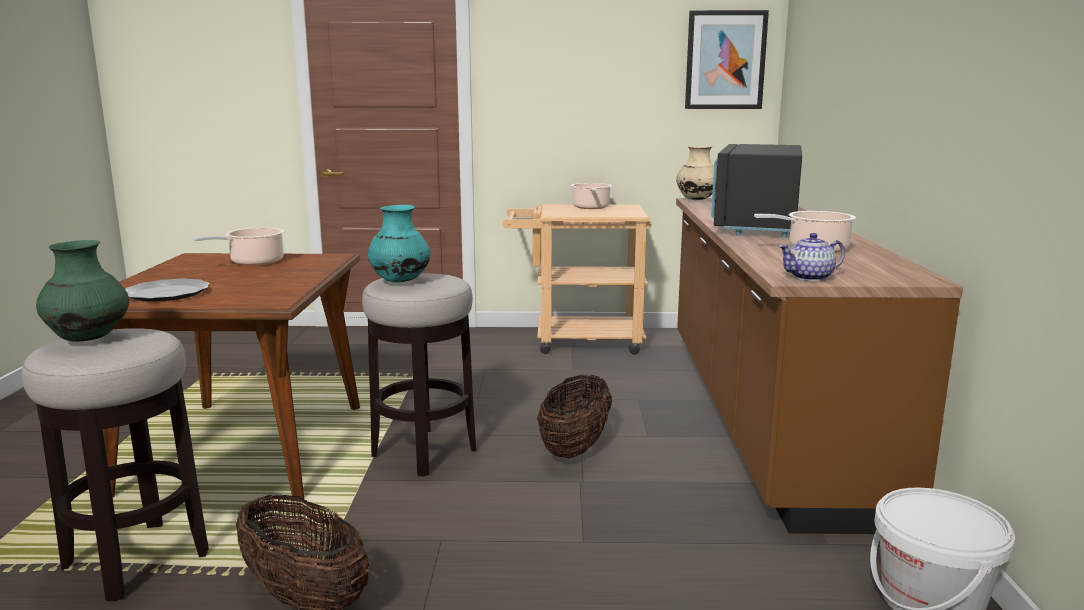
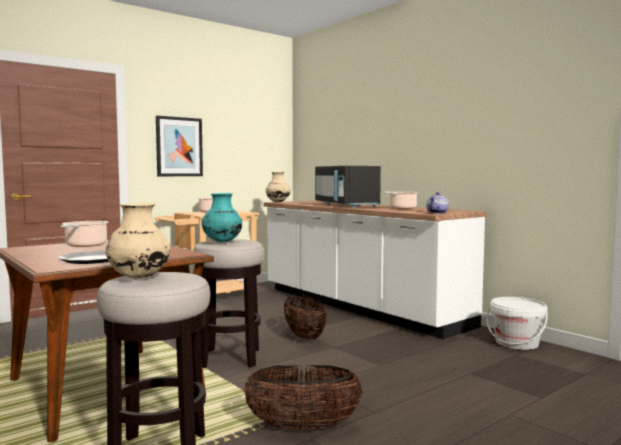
camera: 40 degrees left, 10 degrees down
(89, 339) = (139, 277): green vase -> beige vase
(725, 60) = (267, 128): picture -> picture (179, 147)
(763, 415) = (358, 306): brown counter -> white counter

